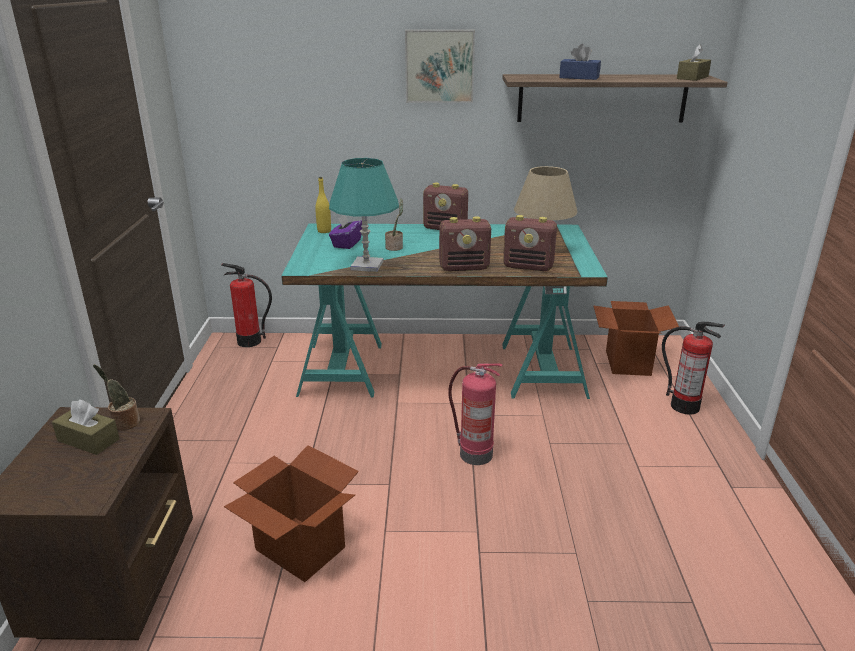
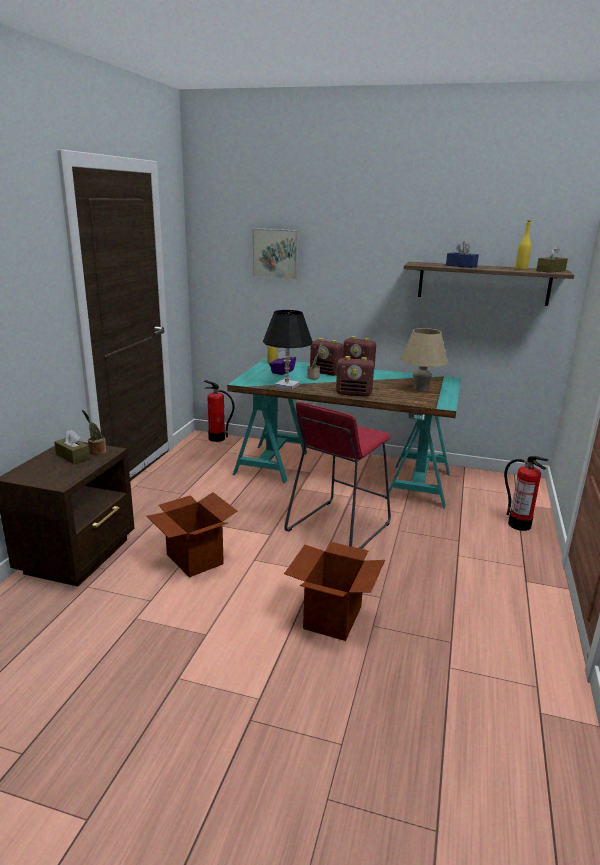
camera: 15 degrees right, 5 degrees down
(366, 266) = (287, 385): turquoise table lamp -> black table lamp
(439, 66) = (363, 253): picture -> picture (276, 253)
(474, 454) = (338, 528): fire extinguisher -> red stool
(528, 266) = (401, 398): radio -> radio (326, 372)
(627, 362) = (489, 490): cardboard box -> cardboard box (332, 617)
(655, 77) = (521, 269): none -> yellow bottle

